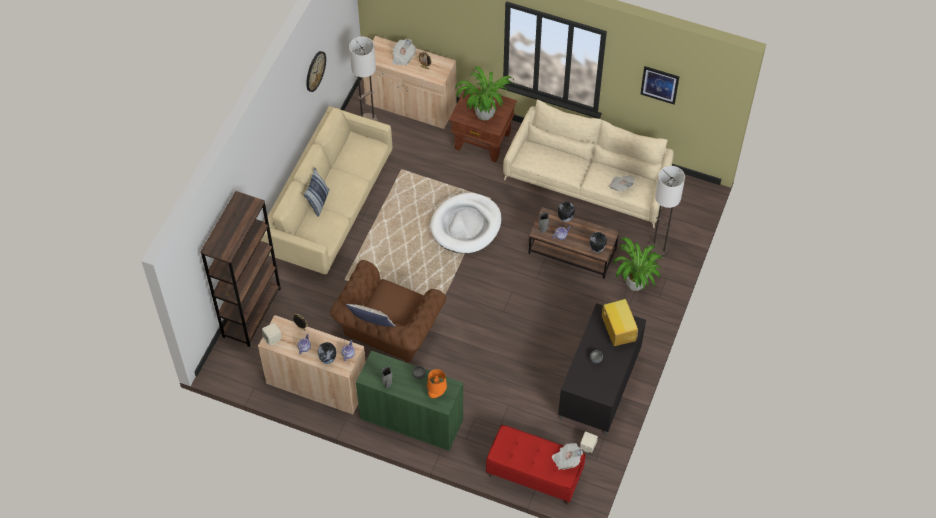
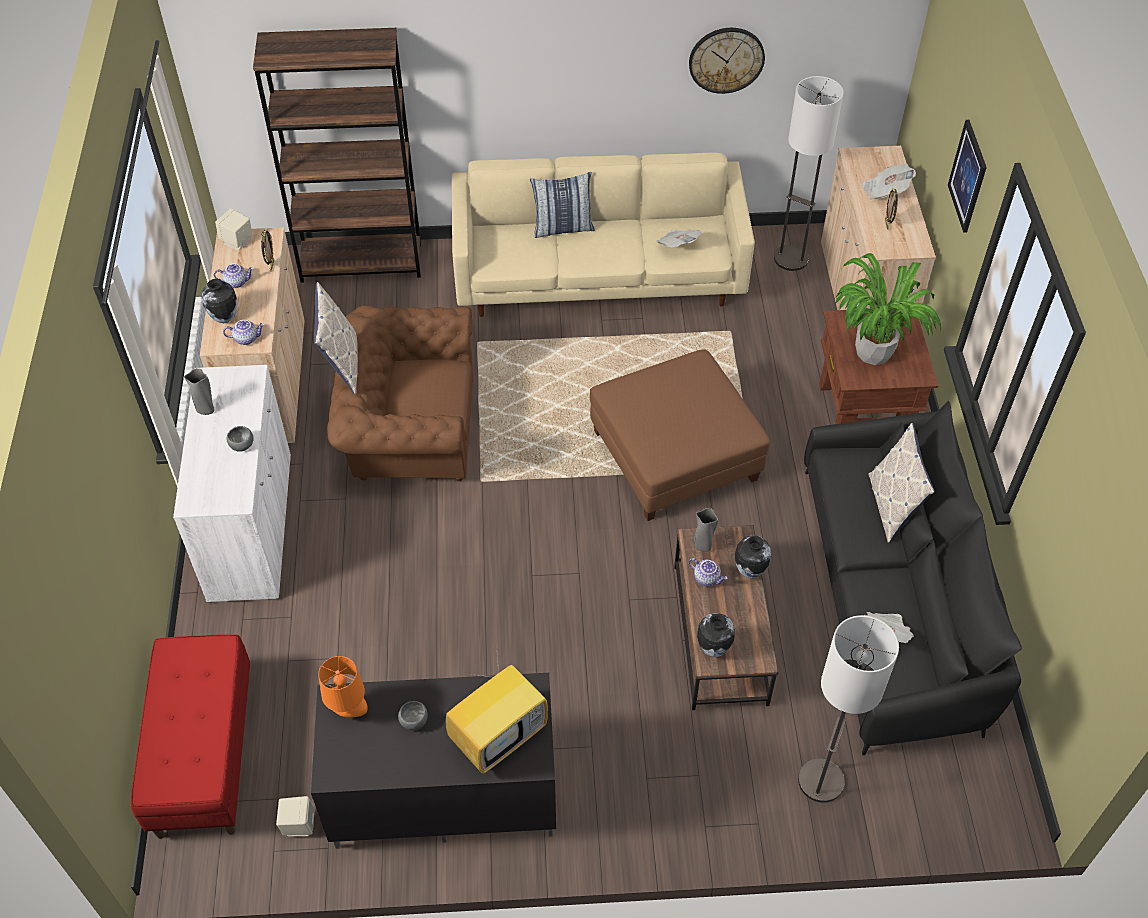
camera: 65 degrees right, 5 degrees down
(411, 419) = (251, 527): green cabinet -> white cabinet
(437, 394) = (212, 485): orange table lamp -> orange table lamp (347, 710)
(466, 225) = (676, 455): white dog bed -> brown ottoman
(560, 152) = (892, 507): none -> pillow
(566, 459) = (195, 771): newspaper -> newspaper (678, 246)
(588, 181) = (892, 600): beige sofa -> black sofa
(635, 284) = (711, 770): potted plant -> none
(659, 84) = (1086, 529): picture -> picture (968, 176)

